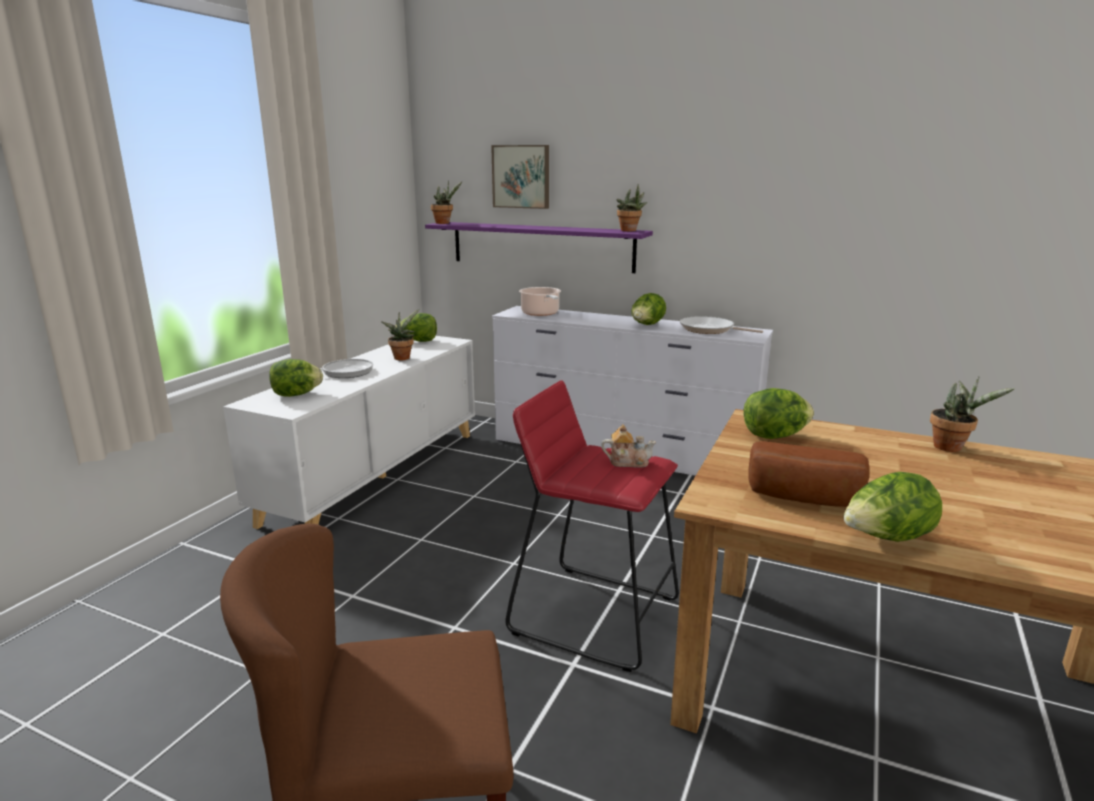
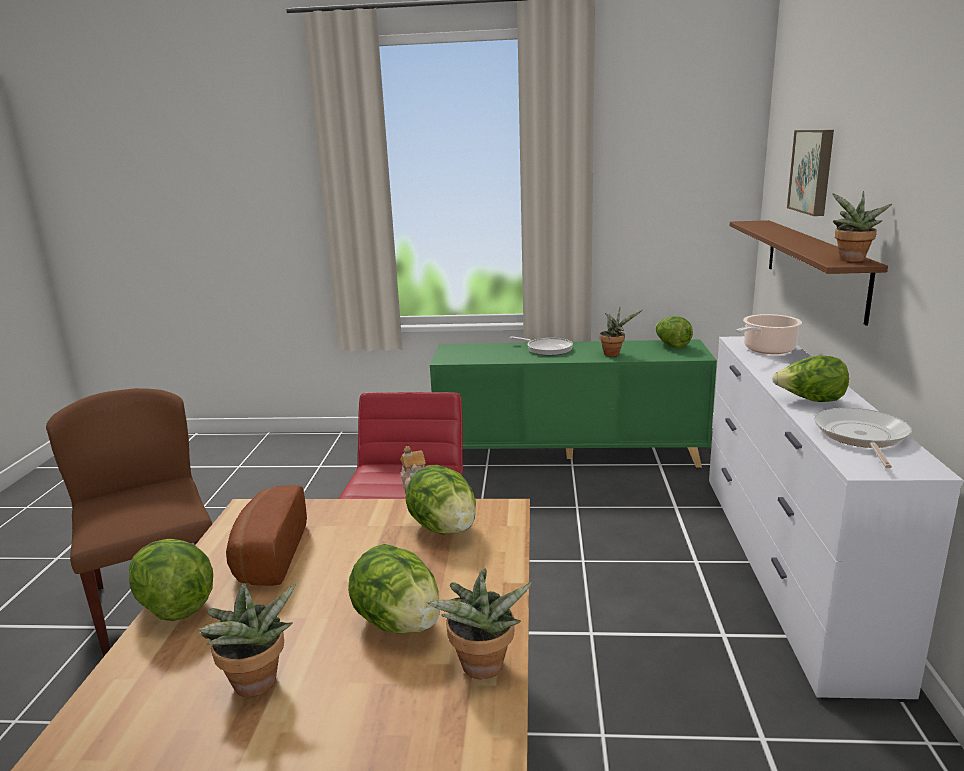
camera: 70 degrees right, 0 degrees up
(296, 395) = (479, 352): lettuce -> lettuce (398, 623)
(376, 475) = (570, 454): white cabinet -> green cabinet
(444, 223) = (751, 222): potted plant -> potted plant (256, 687)
(541, 246) = (813, 265): purple shelf -> brown shelf

